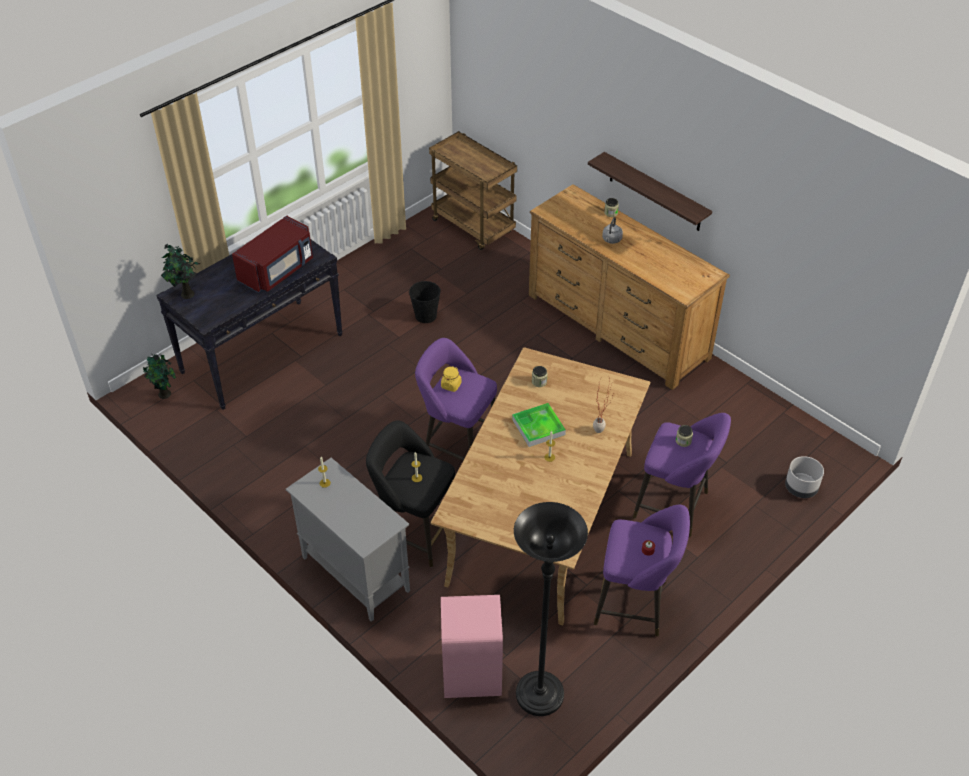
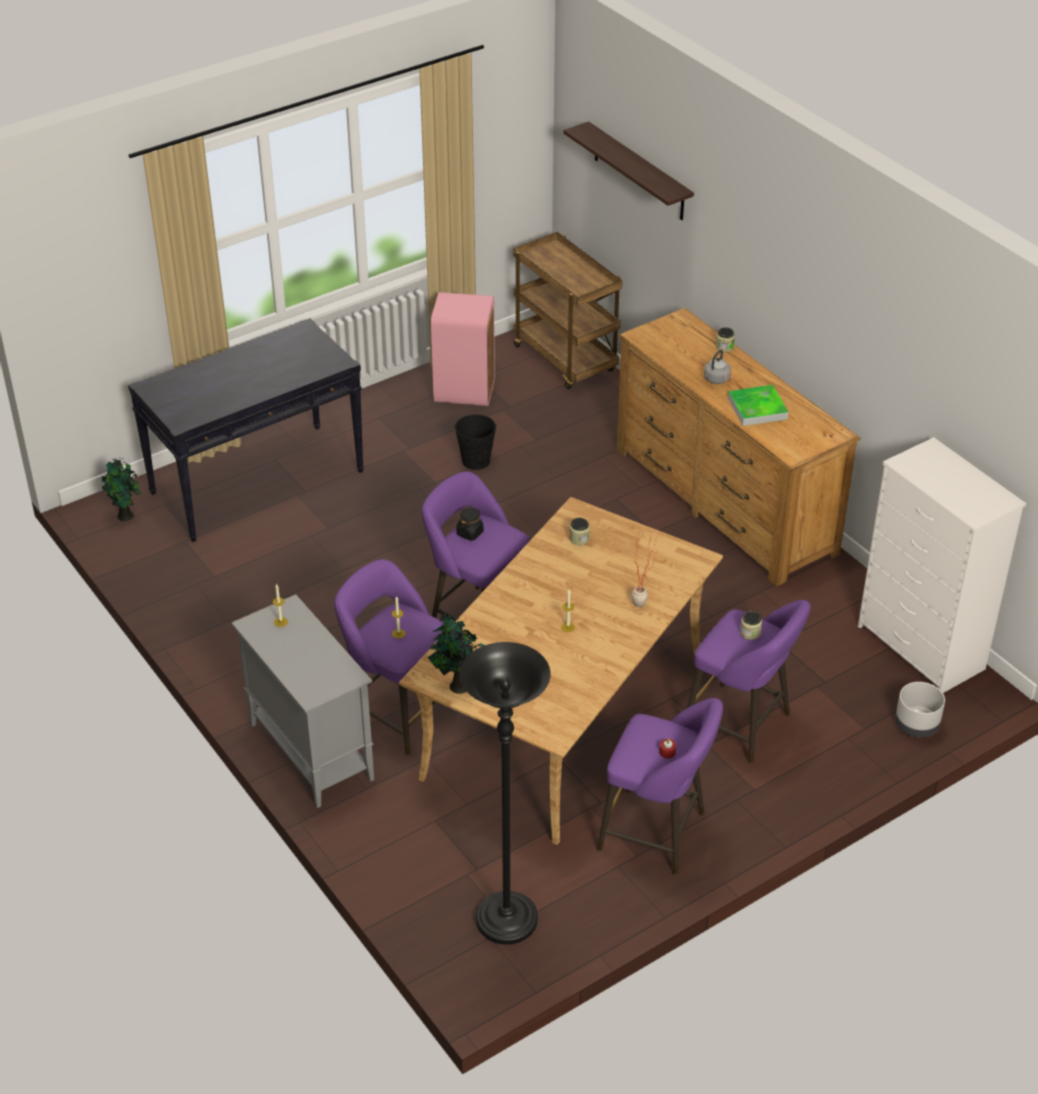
camera: 10 degrees right, 5 degrees down
(186, 294) = (164, 388): potted plant -> potted plant (457, 686)
(277, 270) = (283, 372): red microwave -> none
(415, 531) = (398, 712): black stool -> purple stool
(451, 385) = (470, 533): yellow jar -> black jar
(472, 676) = (427, 887): pink trash can -> pink trash can (465, 391)
(538, 427) = (563, 591): tray -> tray (757, 408)
(655, 192) = (778, 323): shelf -> shelf (639, 172)
(788, 426) = (921, 649): none -> white dresser

